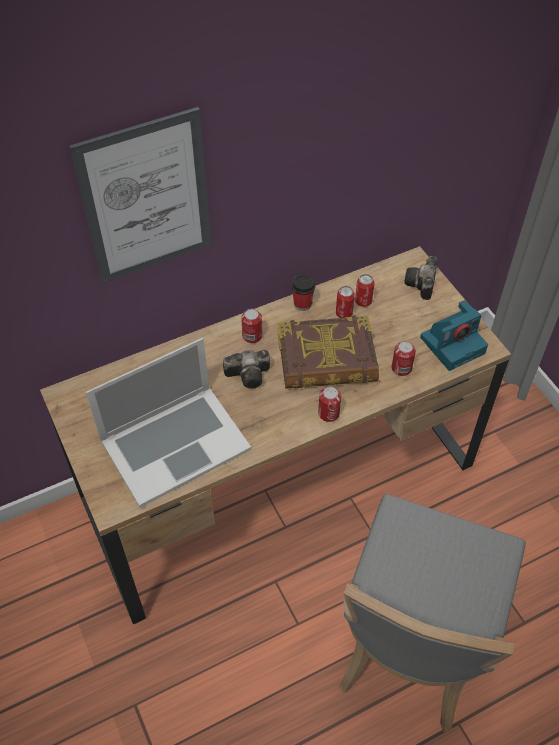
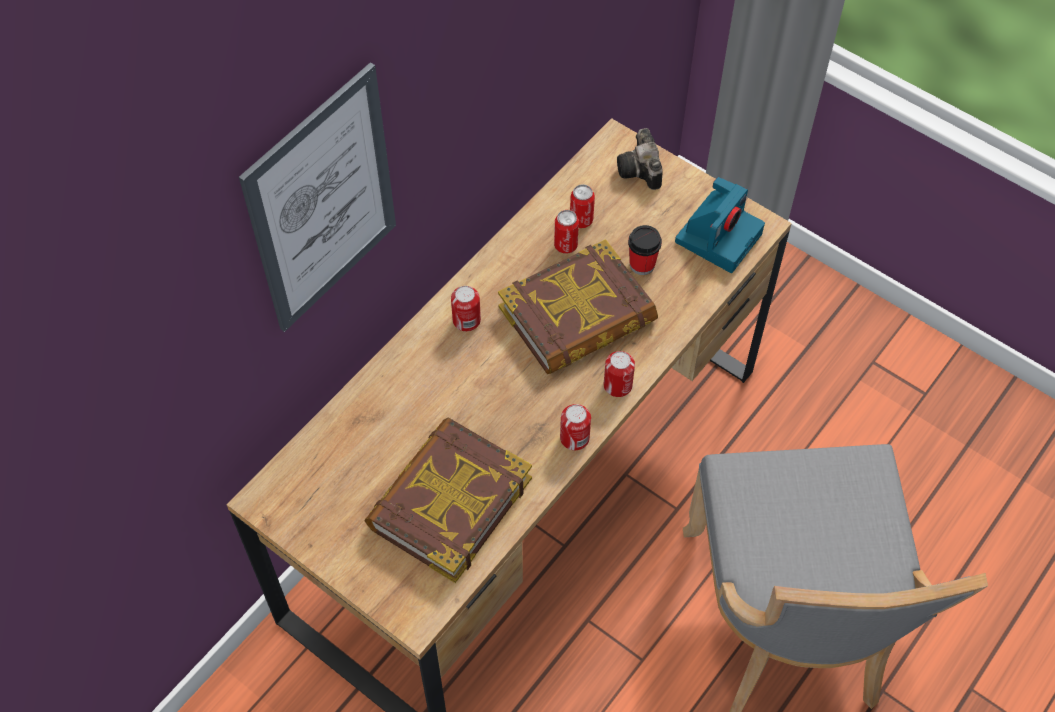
camera: 25 degrees left, 5 degrees up
(174, 443) = (449, 503): laptop -> book
(250, 375) = (493, 374): camera -> none
(302, 304) = (507, 252): cup -> cup (642, 264)
(401, 368) = (674, 292): can -> can (574, 438)

